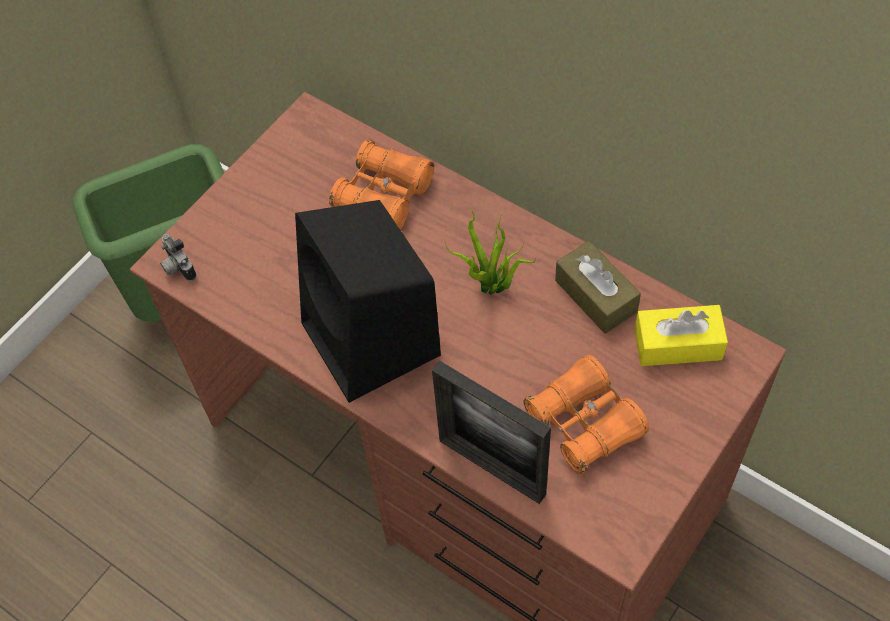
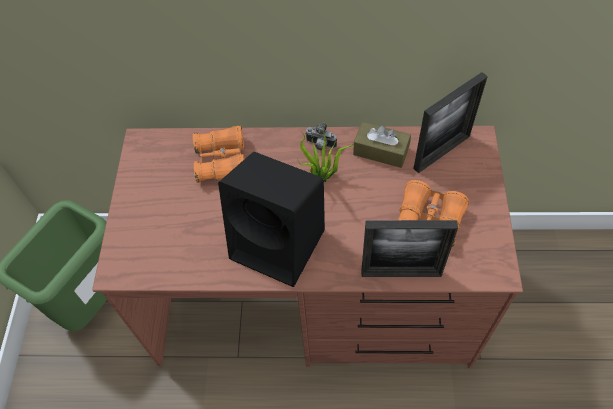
camera: 35 degrees left, 0 degrees up
(177, 267) = (124, 271): camera -> camera (320, 145)
(678, 344) = (441, 152): yellow tissue box -> picture frame

